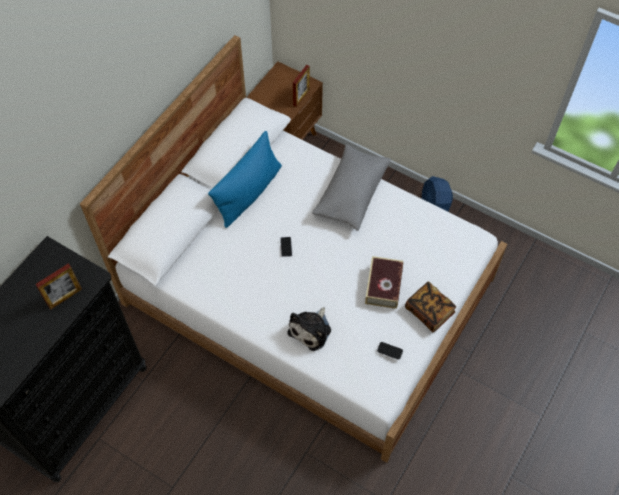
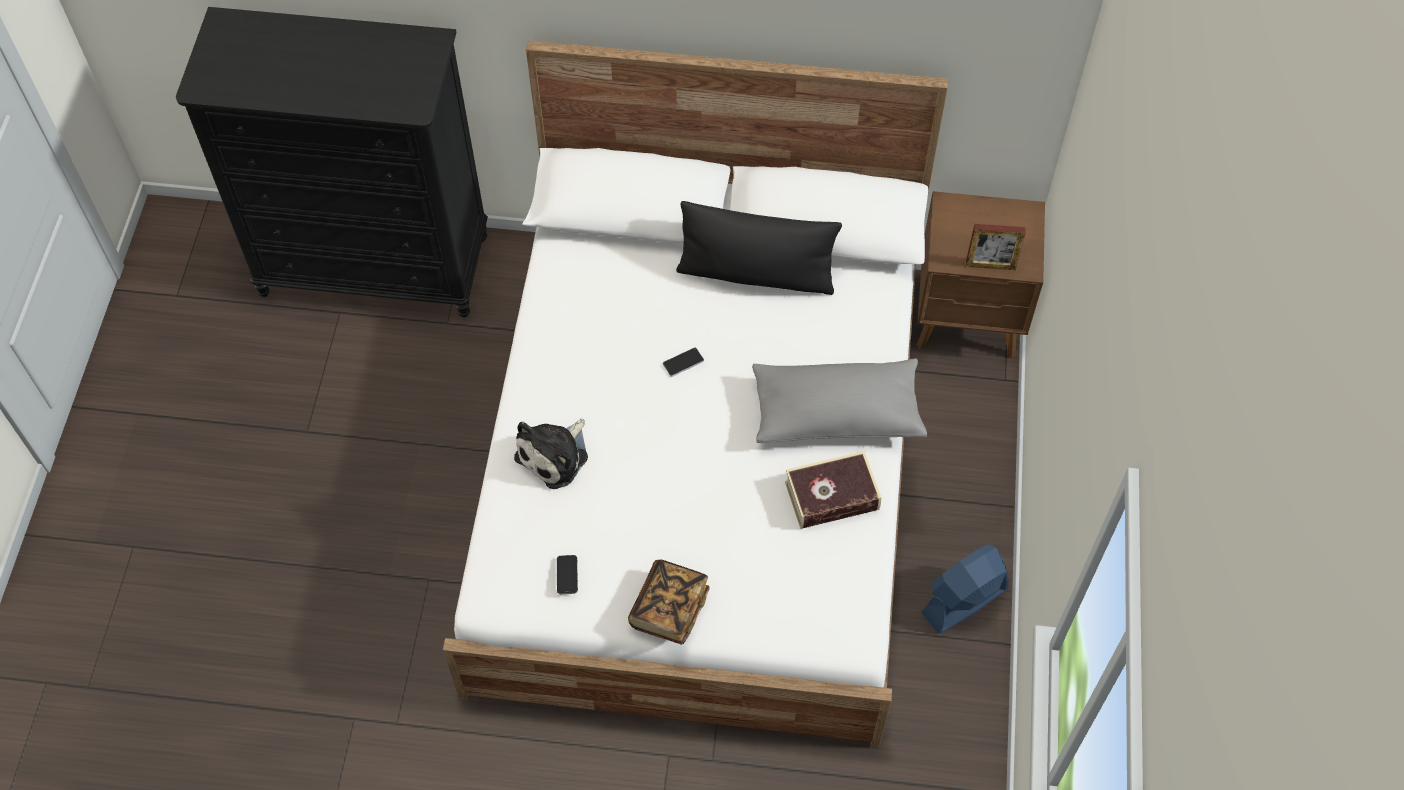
camera: 65 degrees right, 0 degrees up
(65, 297) = (370, 92): picture frame -> none
(249, 193) = (756, 274): blue pillow -> black pillow
(311, 330) = (555, 455): plush toy -> plush toy turned 60 degrees counterclockwise
(383, 285) = (683, 524): book -> book (831, 496)

